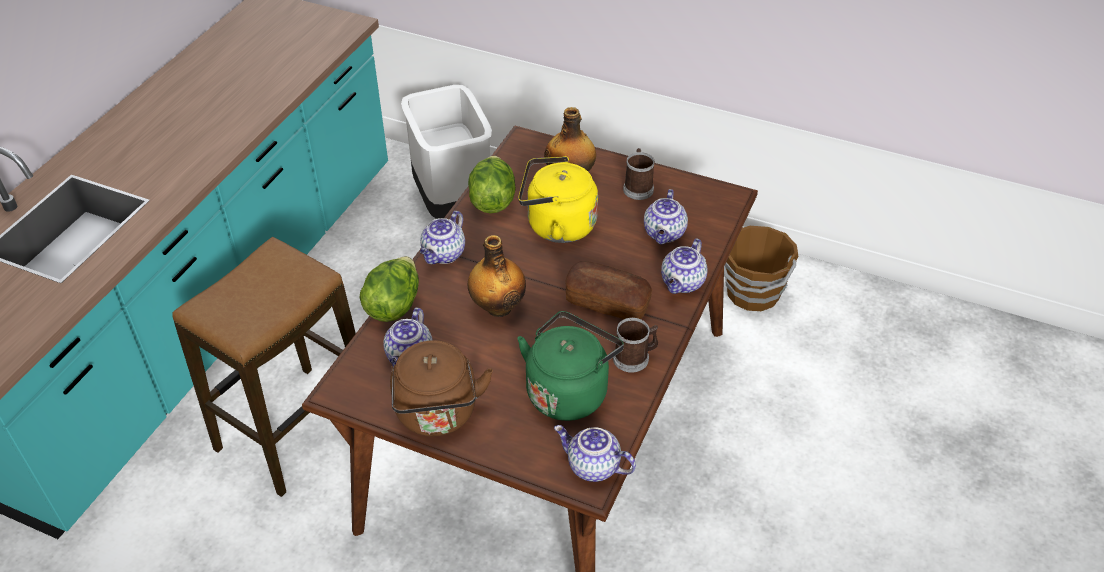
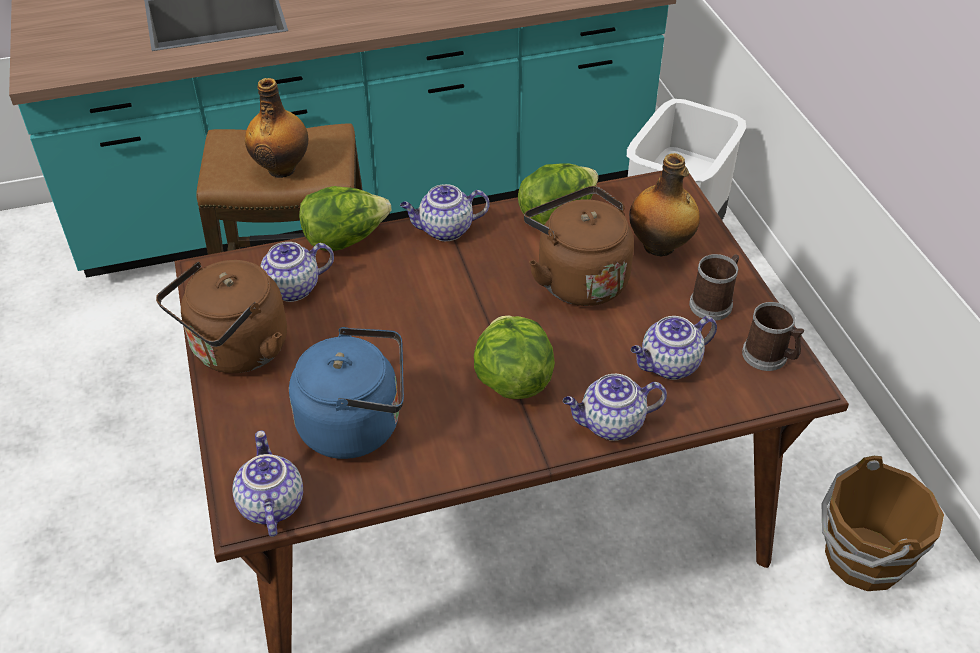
camera: 50 degrees right, 0 degrees up
(498, 307) = (417, 306): bottle -> bottle (282, 168)
(556, 225) = (577, 278): yellow kettle -> brown kettle
(569, 391) = (357, 425): green kettle -> blue kettle
(607, 302) = (512, 381): bread -> lettuce
(635, 358) = (455, 449): mug -> mug (769, 357)

